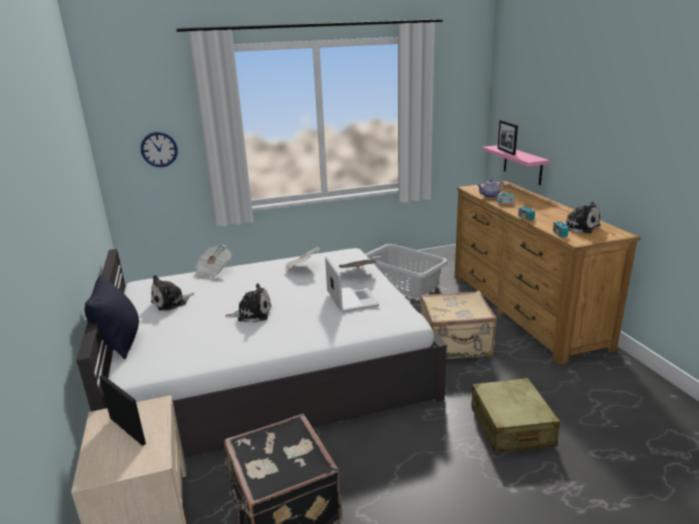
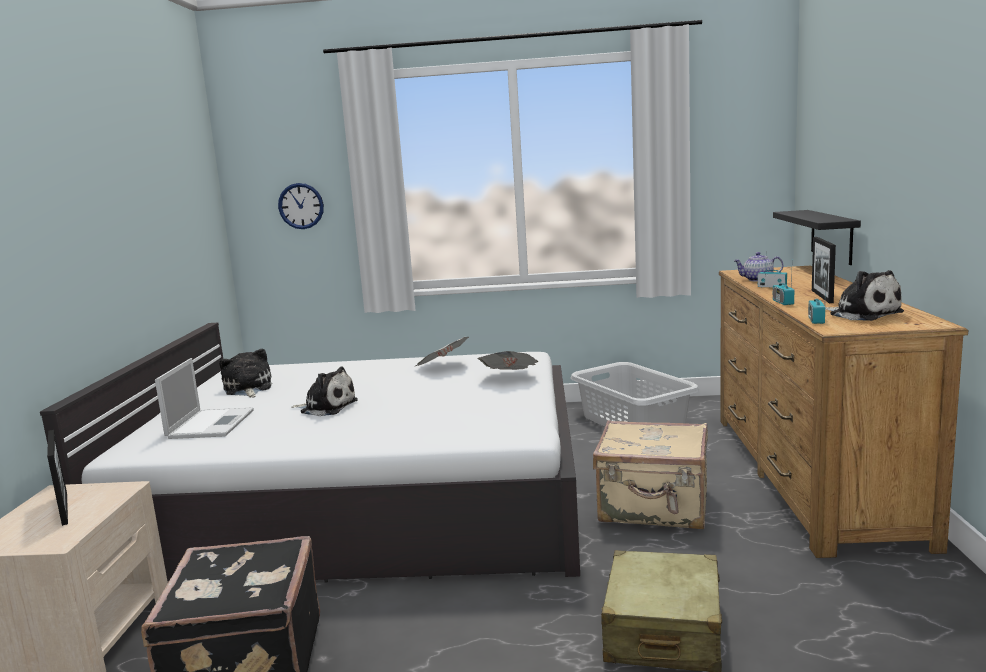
camera: 20 degrees right, 10 degrees down
(120, 342) = (149, 421): black pillow -> none
(171, 302) = (248, 389): plush toy -> plush toy turned 90 degrees clockwise
(212, 272) = (327, 364): newspaper -> none
(351, 298) = (470, 402): laptop -> laptop (211, 423)
(506, 151) = (802, 214): picture frame -> picture frame (822, 296)
(522, 164) = (831, 236): pink shelf -> black shelf

